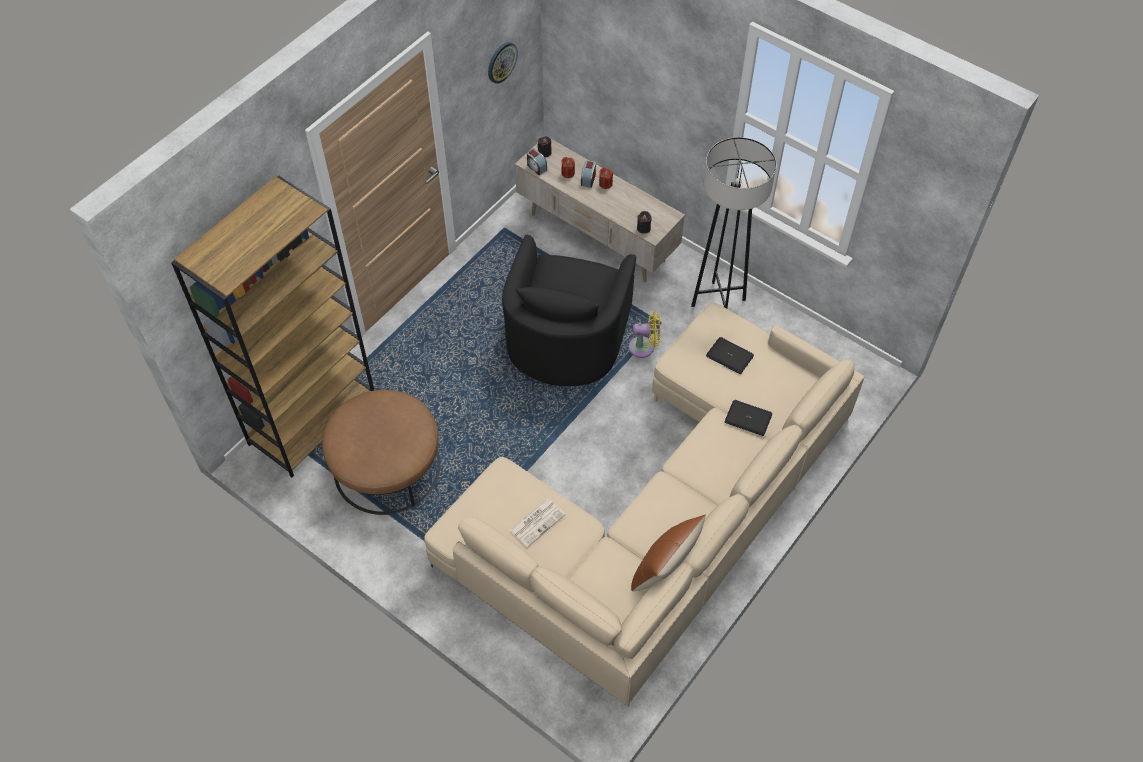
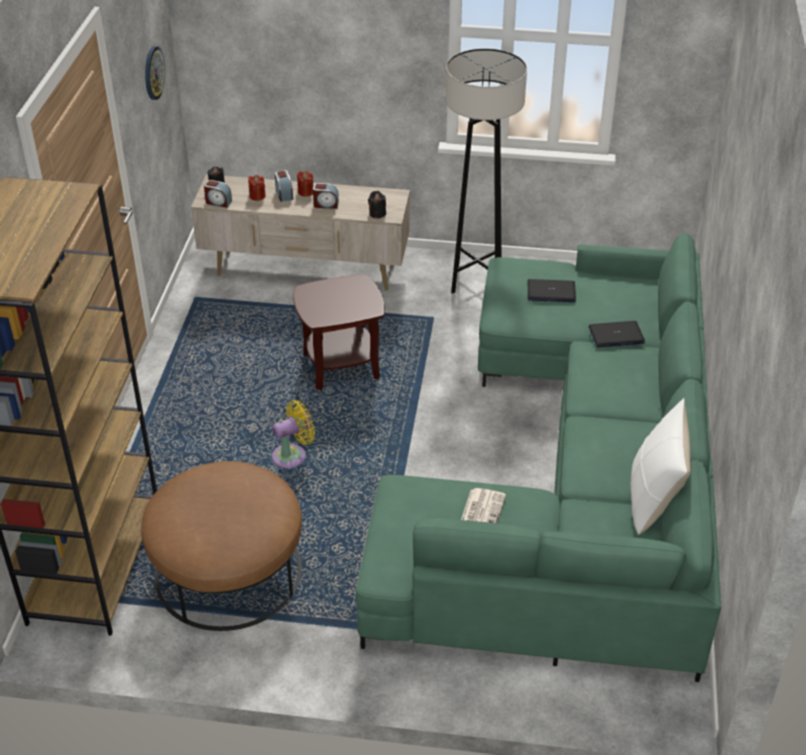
camera: 30 degrees left, 15 degrees down
(566, 336) = (341, 366): black armchair -> brown side table
(612, 202) = (326, 204): none -> alarm clock
(644, 347) = (433, 344): yellow fan -> yellow fan (292, 455)
(659, 514) = (574, 483): beige sofa -> green sofa
(664, 569) = (653, 499): brown pillow -> white pillow

